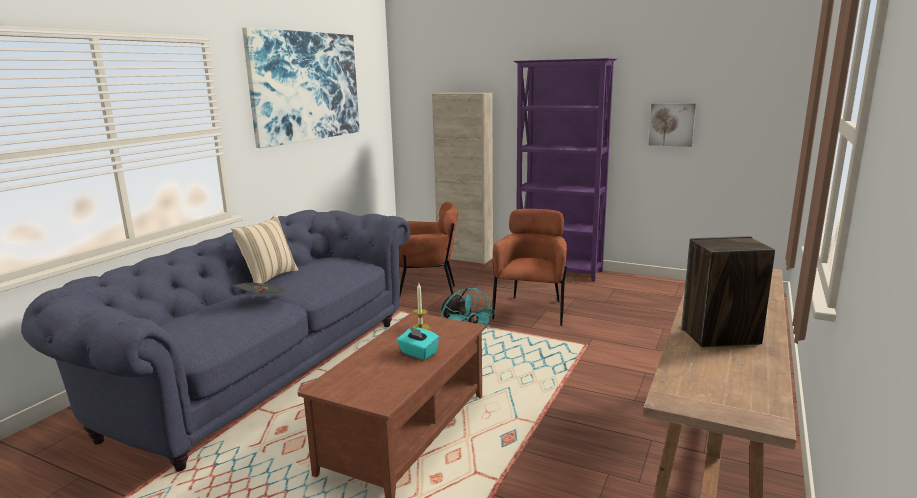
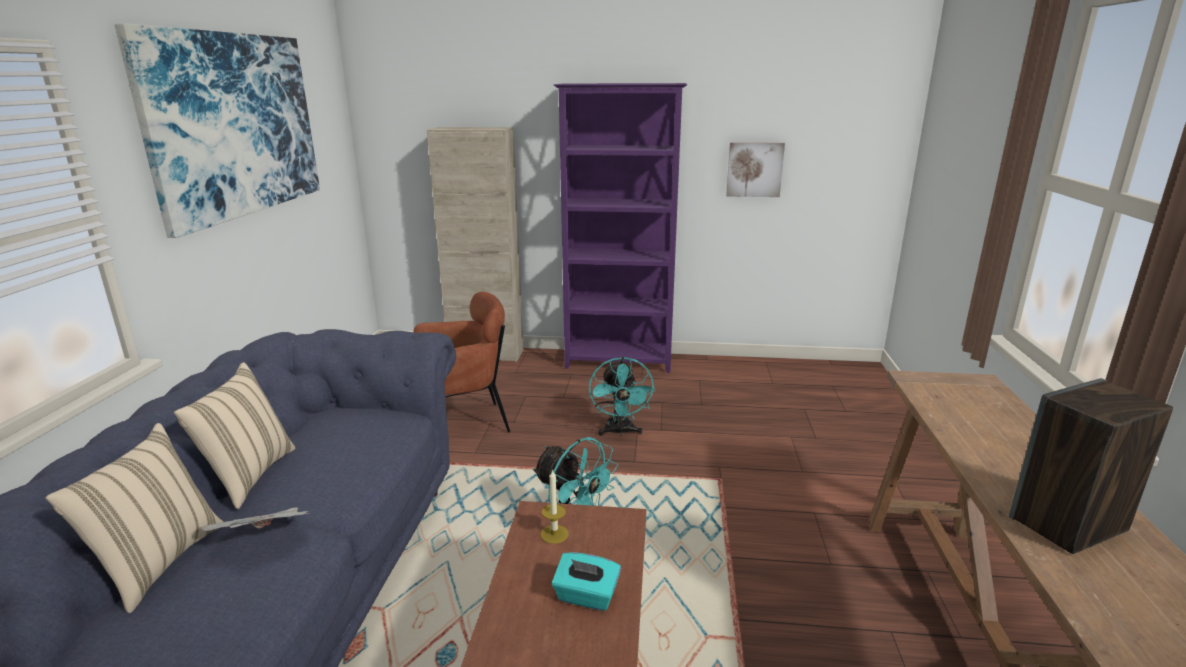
camera: 20 degrees left, 5 degrees up
(210, 303) = (158, 563): none -> beige pillow
(531, 310) = (620, 432): brown armchair -> turquoise fan

